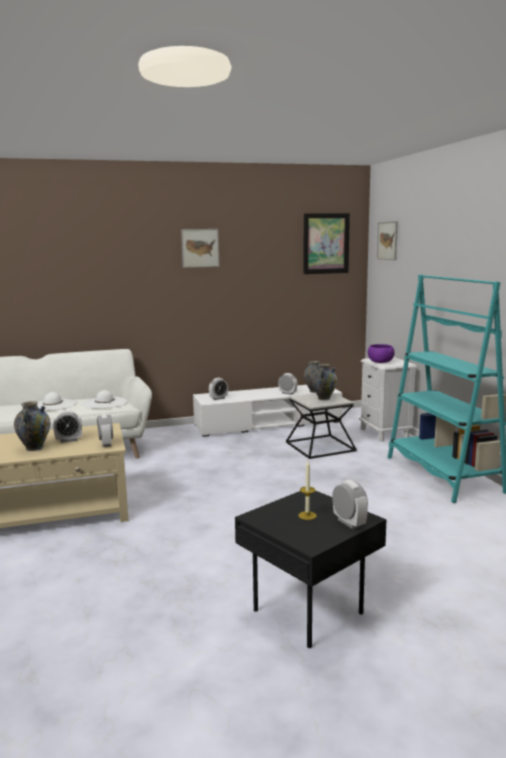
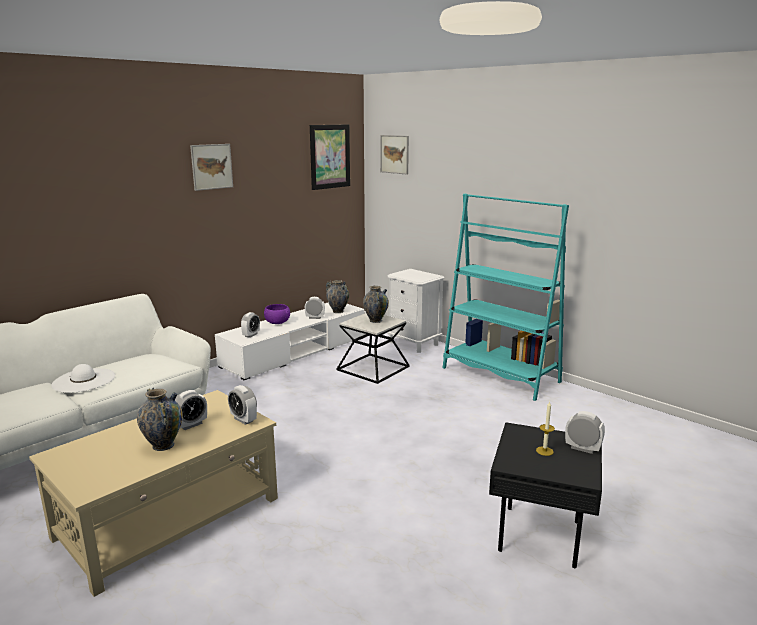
camera: 30 degrees left, 5 degrees up
(104, 403) = (150, 365): white hat -> none
(380, 362) = (410, 276): purple bowl -> purple bowl (277, 322)

